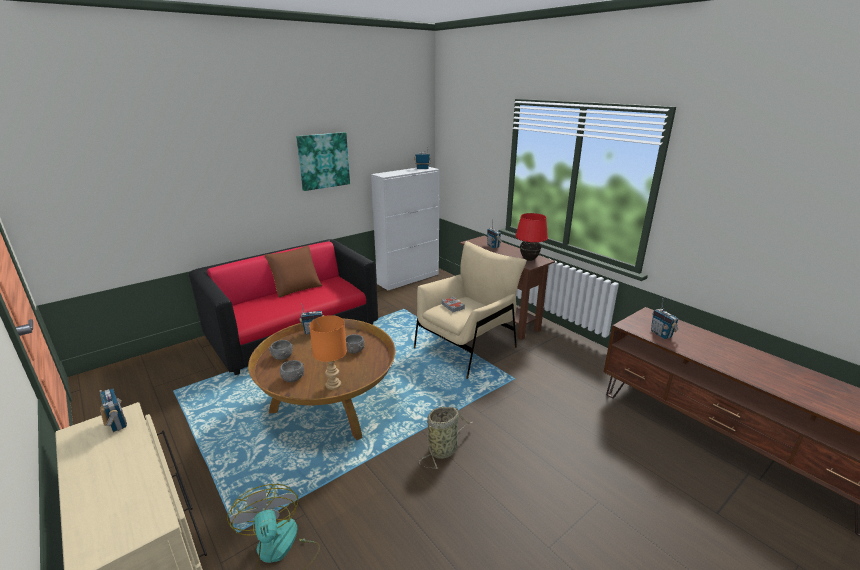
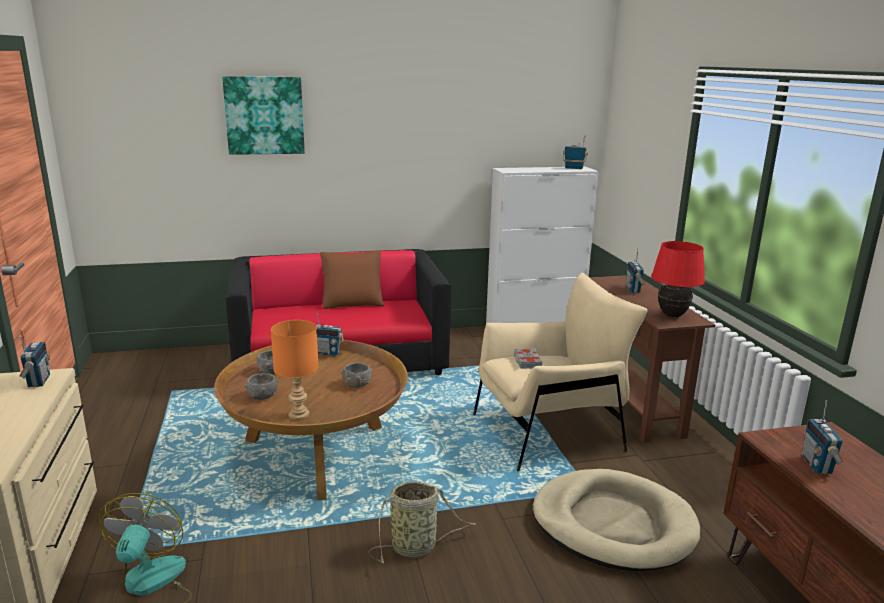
camera: 25 degrees right, 5 degrees down
(323, 161) = (424, 142): picture -> picture (264, 115)
(540, 395) = (613, 524): none -> beige dog bed

